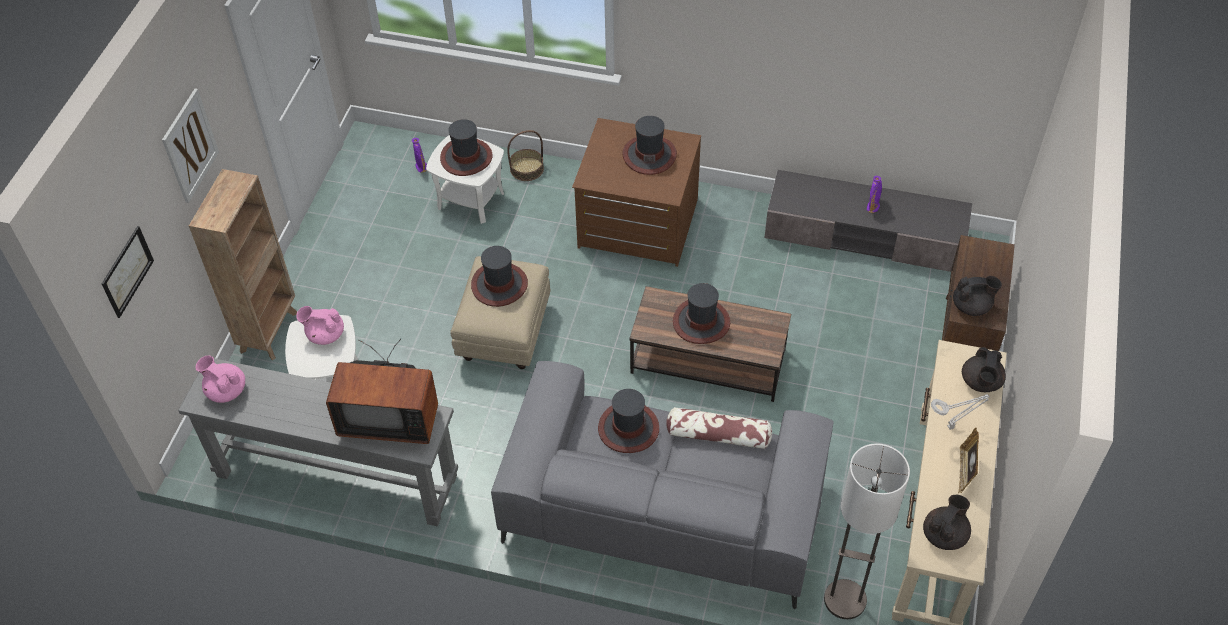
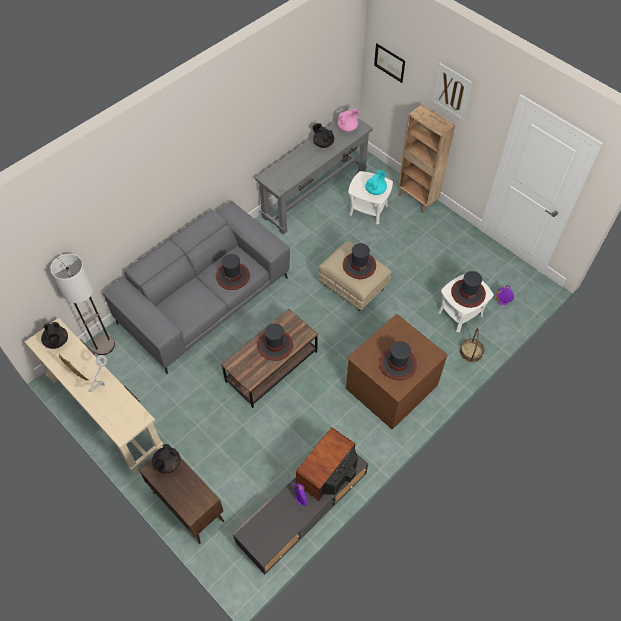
camera: 120 degrees right, 5 degrees up
(325, 334) = (375, 190): pink teapot -> turquoise teapot
(389, 417) = (291, 173): television -> television (329, 474)
(718, 435) = (201, 311): pillow -> none
(980, 382) = (113, 419): black teapot -> black teapot (323, 143)

